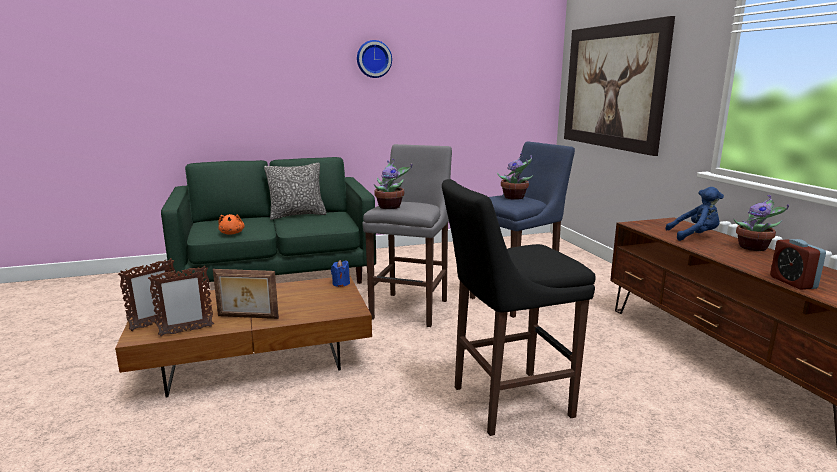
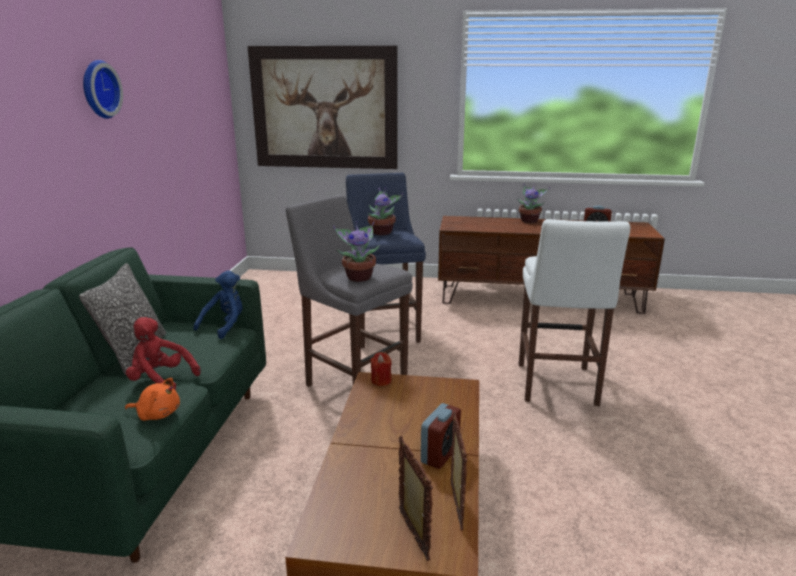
camera: 65 degrees left, 5 degrees up
(247, 317) = (440, 454): picture frame -> alarm clock
(269, 226) = (160, 381): none -> red plush toy
(341, 284) = (381, 381): blue candle -> red candle
(506, 402) = (556, 386): black stool -> white stool
(695, 236) = (494, 224): blue plush toy -> blue plush toy (225, 326)

